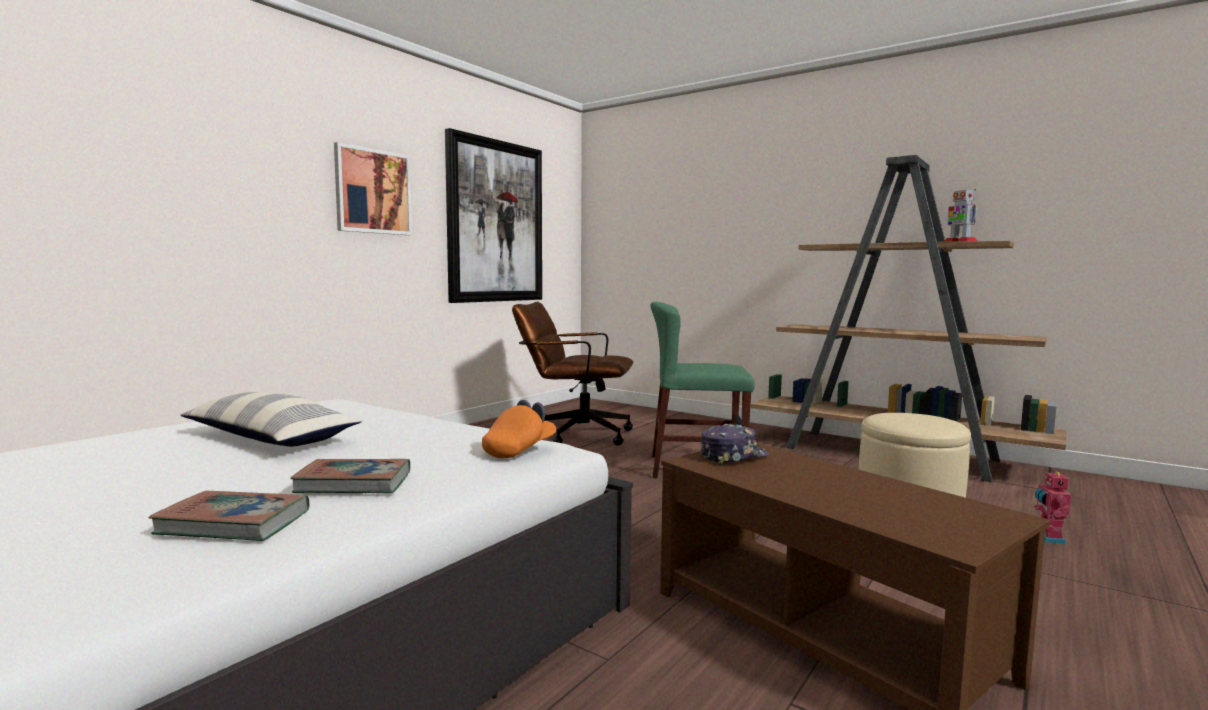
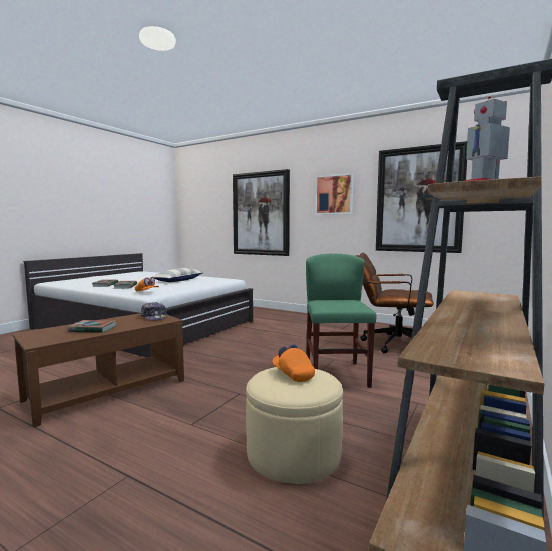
camera: 85 degrees right, 0 degrees up
(169, 213) = (261, 214): none -> picture
(574, 434) = (390, 343): brown office chair -> brown office chair turned 75 degrees counterclockwise
(864, 489) = (92, 329): none -> book
(905, 418) = (293, 374): none -> orange cap
(1048, 538) = (187, 511): toy robot -> none

